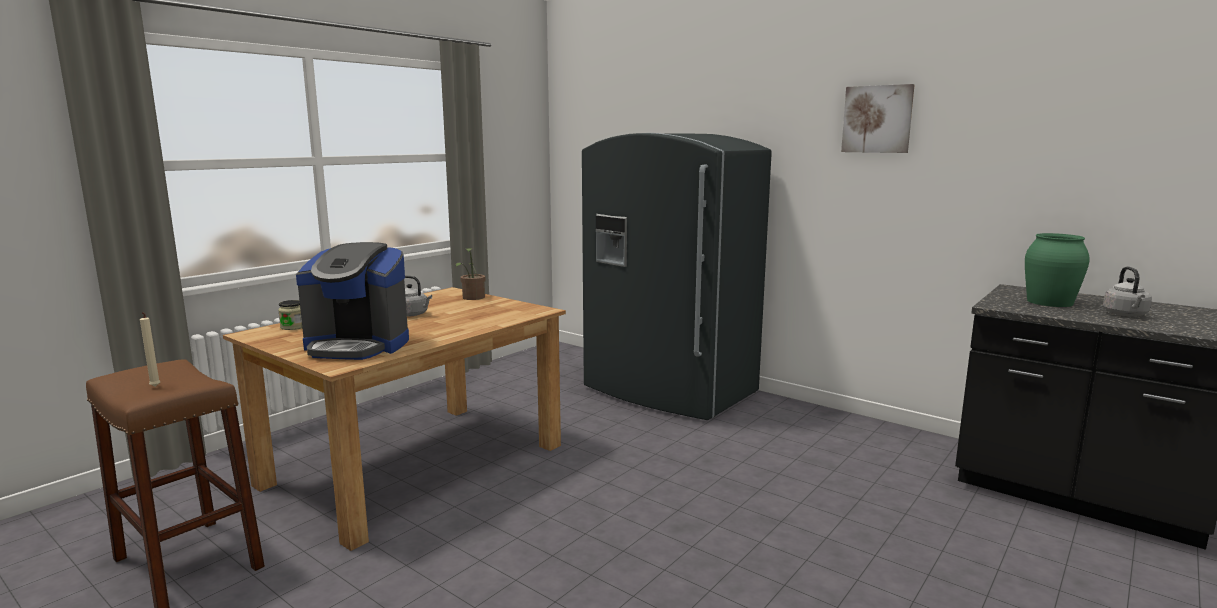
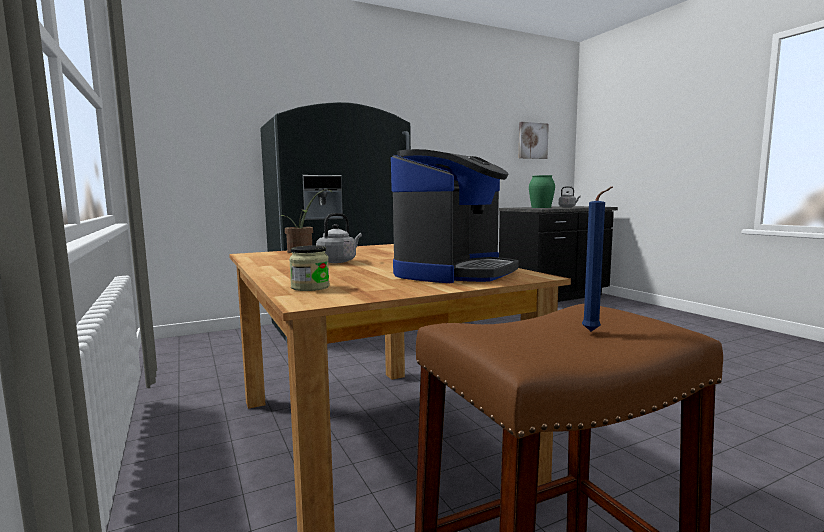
camera: 65 degrees left, 5 degrees down
(155, 387) = (594, 331): beige candle -> blue candle
(877, 119) = (435, 118): picture -> picture (532, 140)

